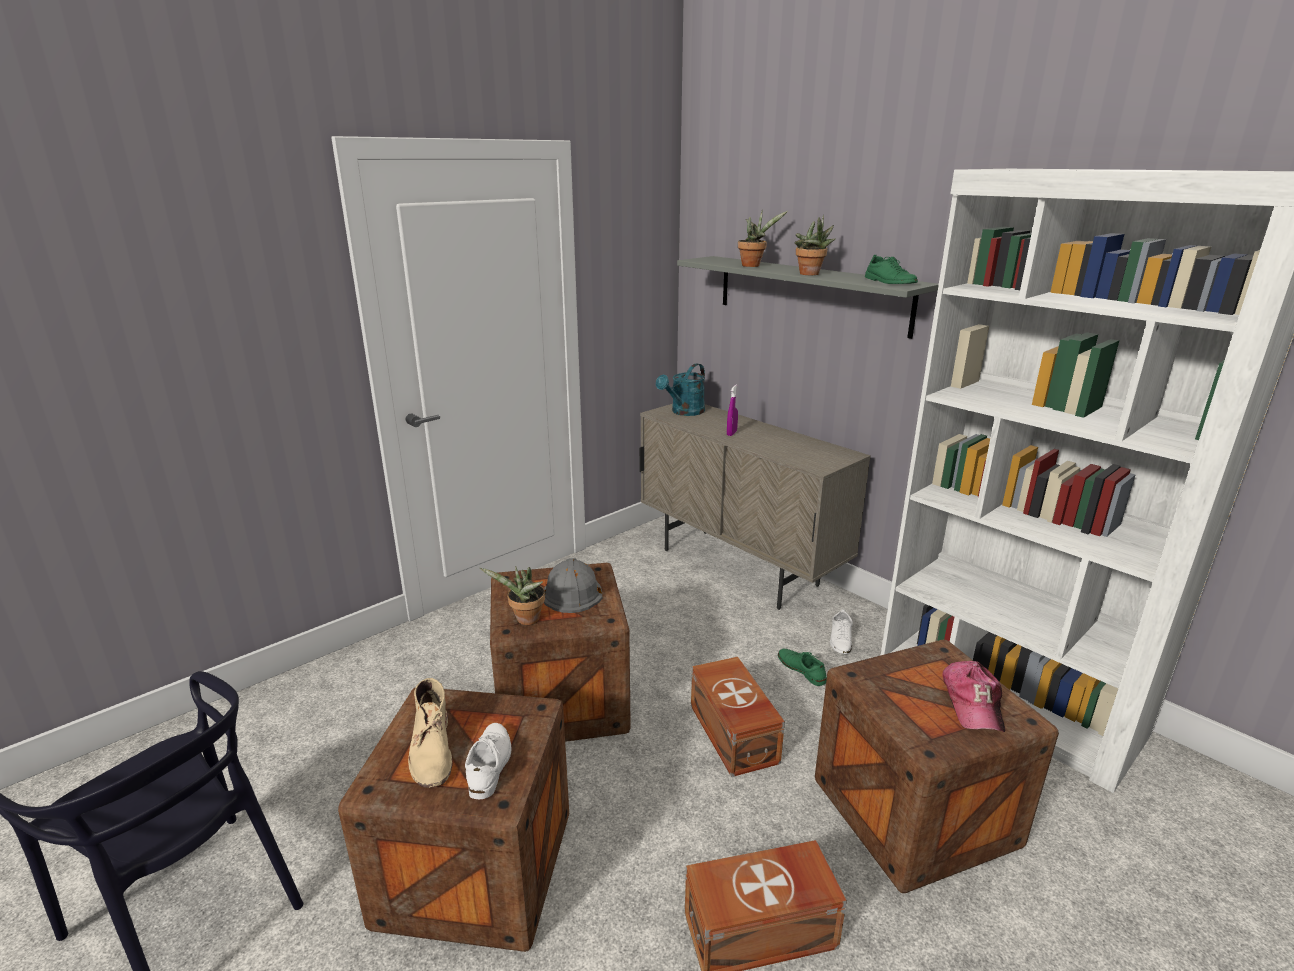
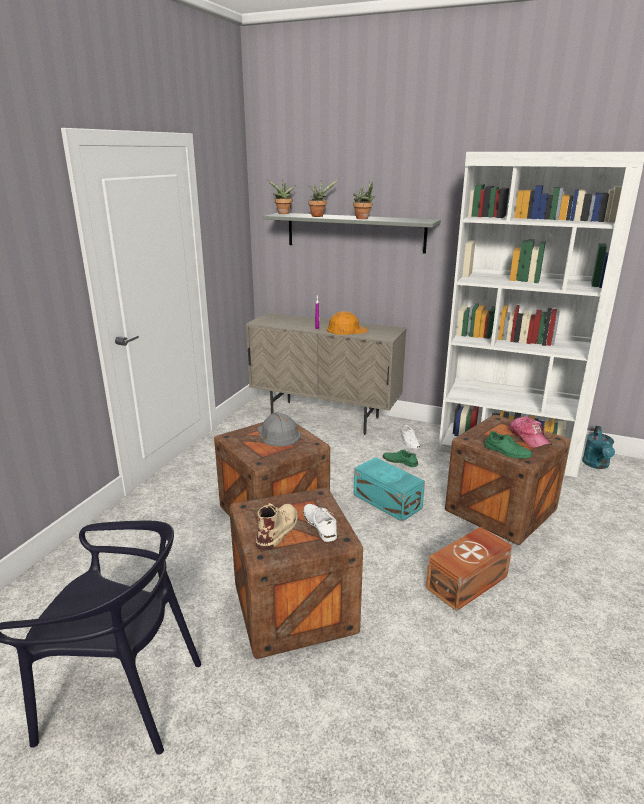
camera: 25 degrees left, 0 degrees up
(432, 750) = (278, 529): beige boot -> beige boot turned 120 degrees counterclockwise
(525, 620) = (264, 455): potted plant -> potted plant (283, 213)
(684, 412) = (274, 320): turquoise watering can -> turquoise watering can (596, 465)
(732, 735) = (387, 502): brown storage box -> turquoise storage box
(771, 444) = (346, 330): none -> orange hard hat
(889, 282) = (414, 220): green shoe -> green shoe (507, 452)

